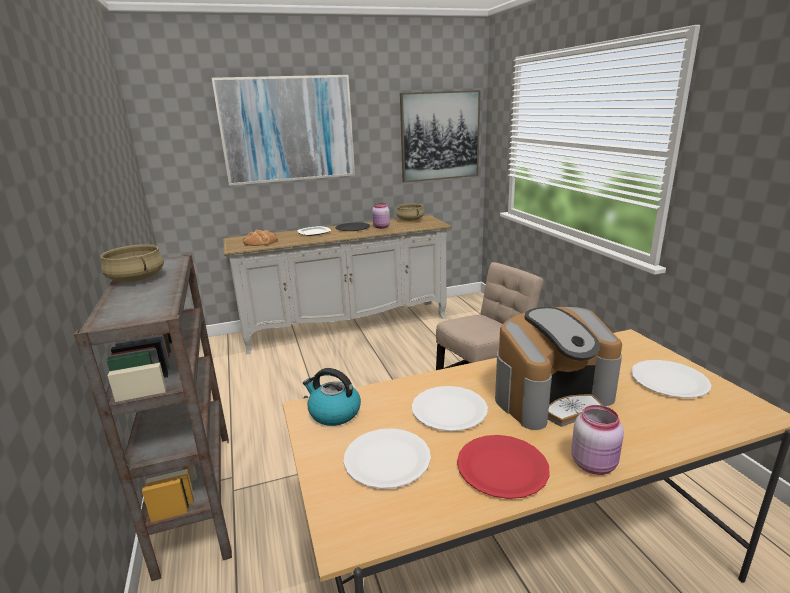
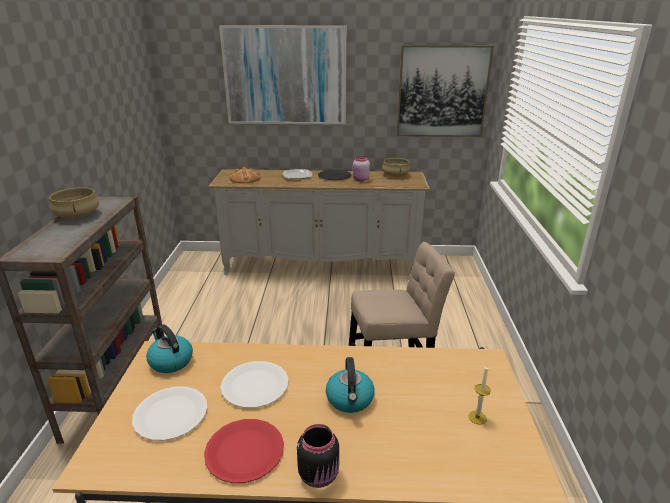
camera: 20 degrees right, 5 degrees up
(552, 396) = (350, 399): coffee machine -> kettle
(594, 464) = (319, 475): pink jar -> black jar
(669, 381) = (477, 417): white plate -> candle

